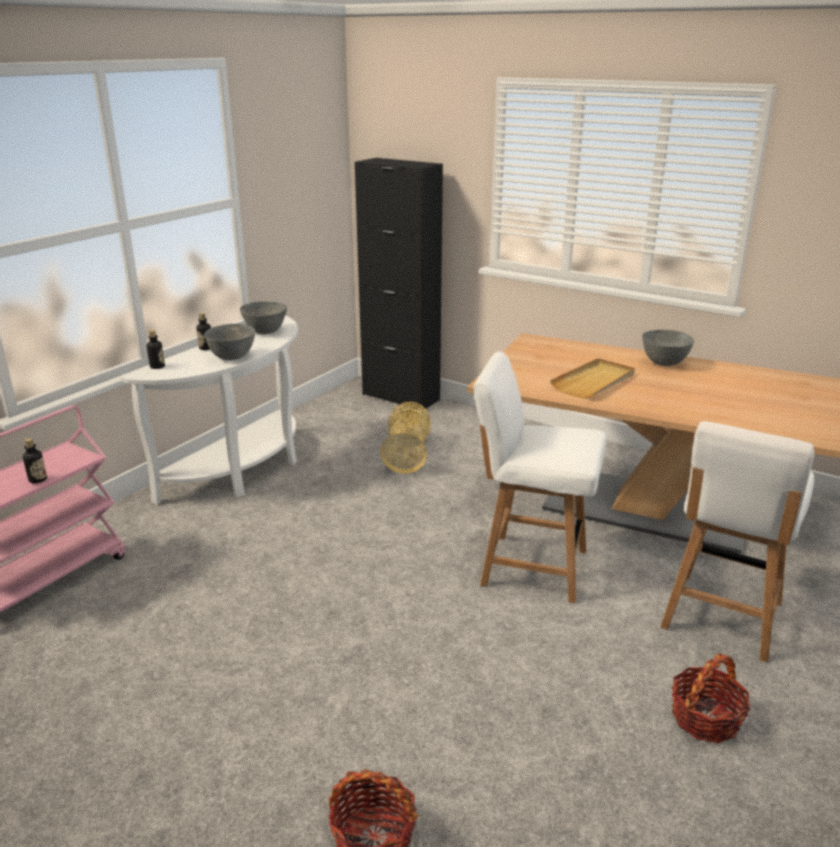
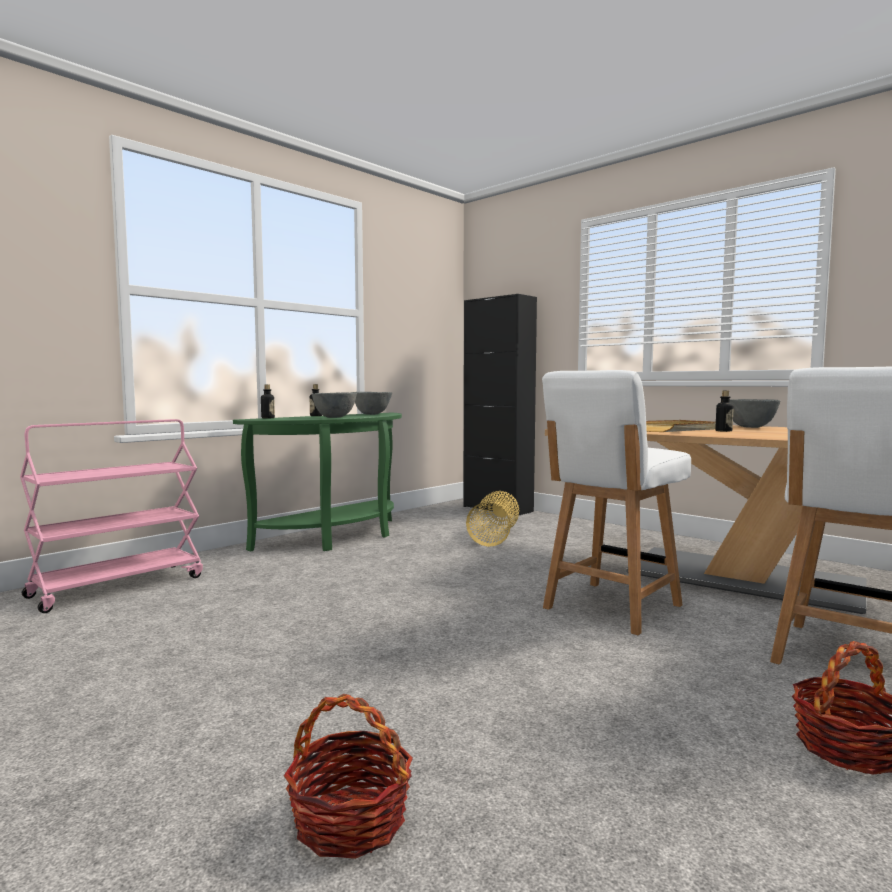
camera: 10 degrees right, 20 degrees down
(38, 479) = (126, 471): bottle -> bottle (723, 431)
(243, 470) = (338, 538): white console table -> green console table
(531, 566) = (610, 607): white chair -> white chair turned 75 degrees counterclockwise

